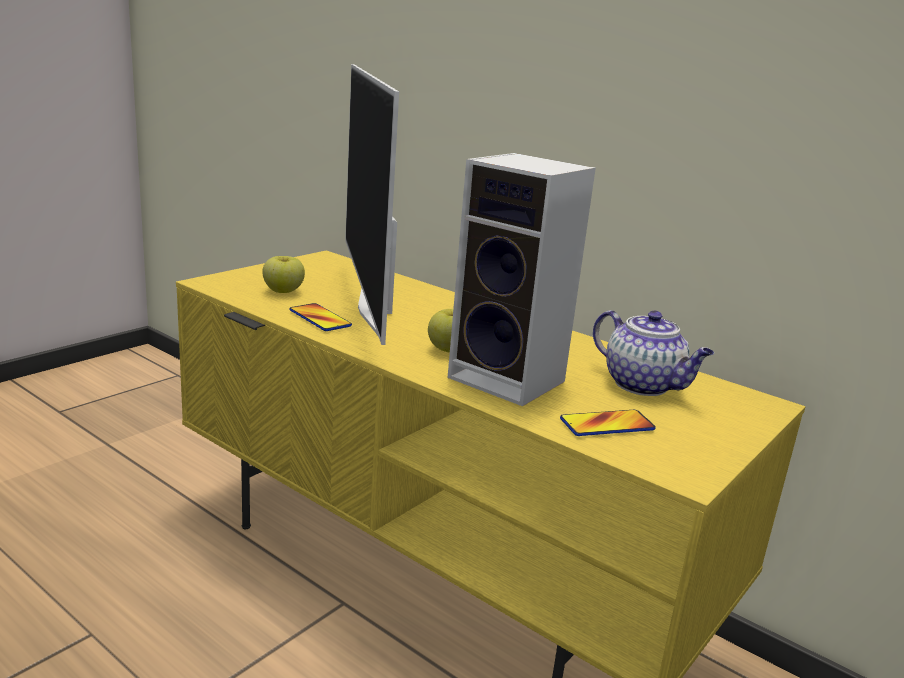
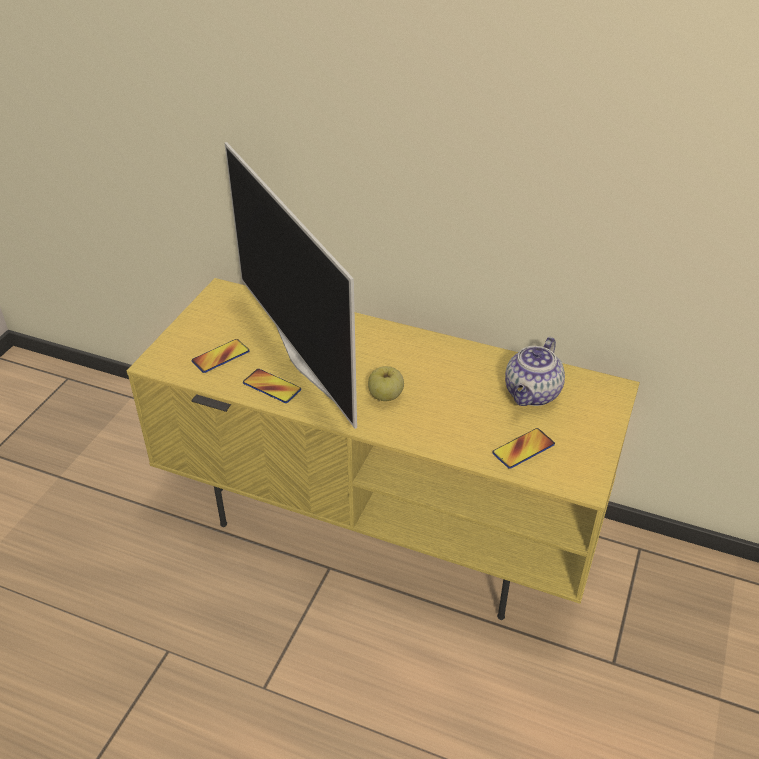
camera: 15 degrees left, 20 degrees up
(283, 291) = (221, 357): apple -> phone
(511, 380) = (443, 419): speaker -> none
(644, 385) = (532, 394): teapot -> teapot turned 90 degrees clockwise

